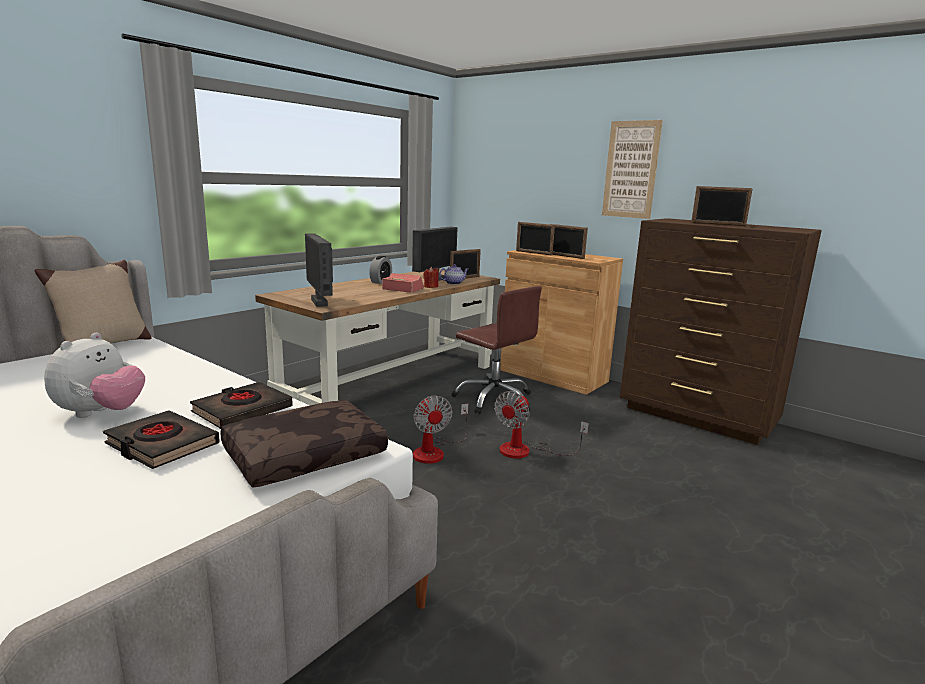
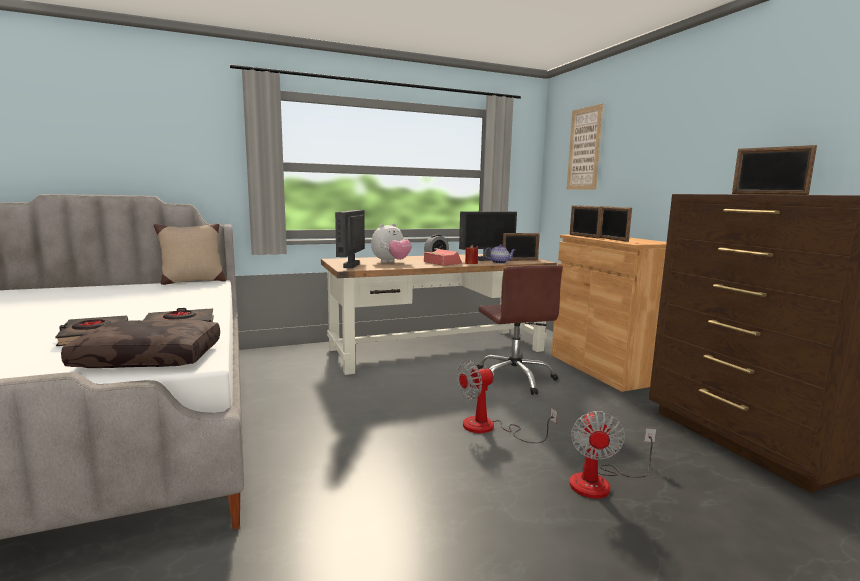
camera: 30 degrees right, 5 degrees down
(101, 413) = (107, 314): plush toy -> plush toy (391, 262)
(435, 451) = (405, 409): fan -> fan (600, 482)
(631, 170) = (695, 144): picture -> picture (584, 149)

